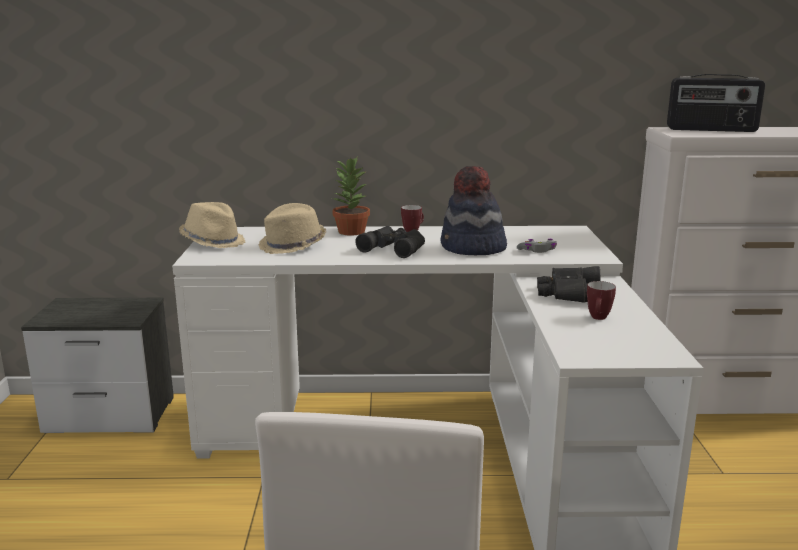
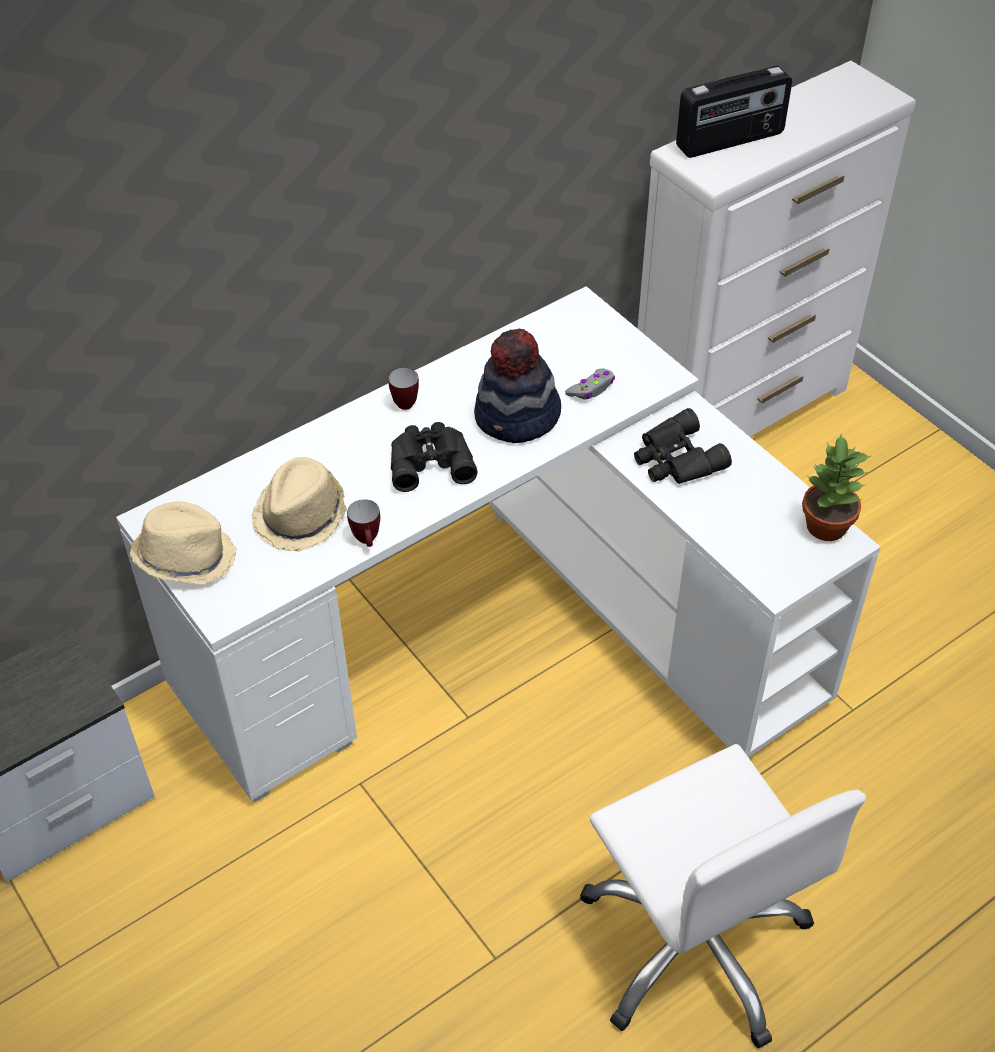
camera: 35 degrees left, 30 degrees up
(351, 232) = (330, 439): potted plant -> potted plant (826, 527)
(598, 319) = (741, 501): mug -> mug (367, 541)

